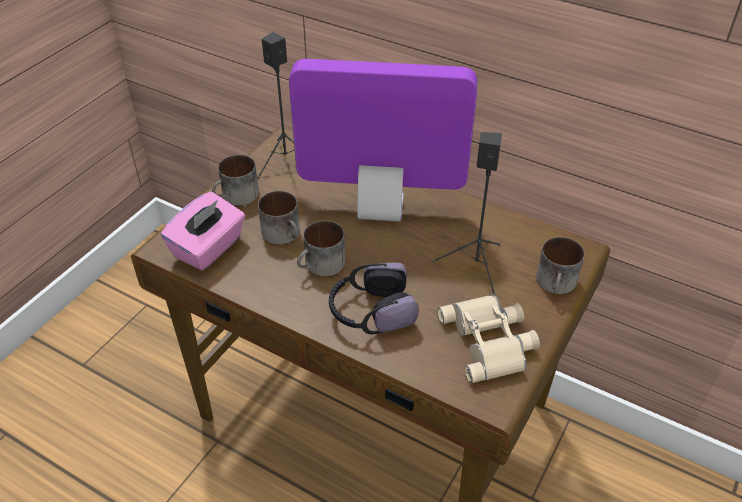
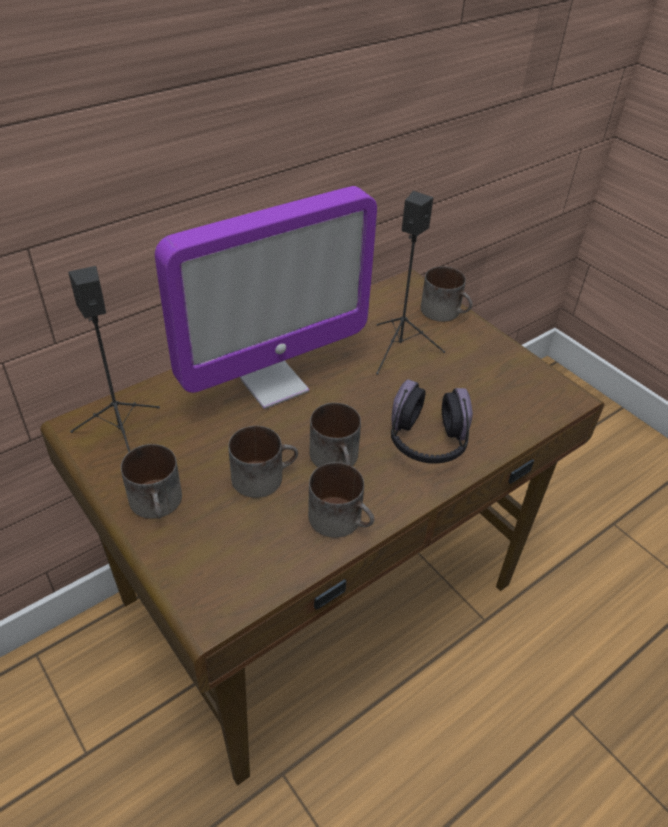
camera: 70 degrees left, 0 degrees up
(209, 248) = (243, 559): pink tissue box -> none
(264, 284) = (342, 518): none -> mug
(381, 208) = (272, 383): monitor -> monitor turned 150 degrees counterclockwise
(490, 341) = (498, 374): beige binoculars -> none

